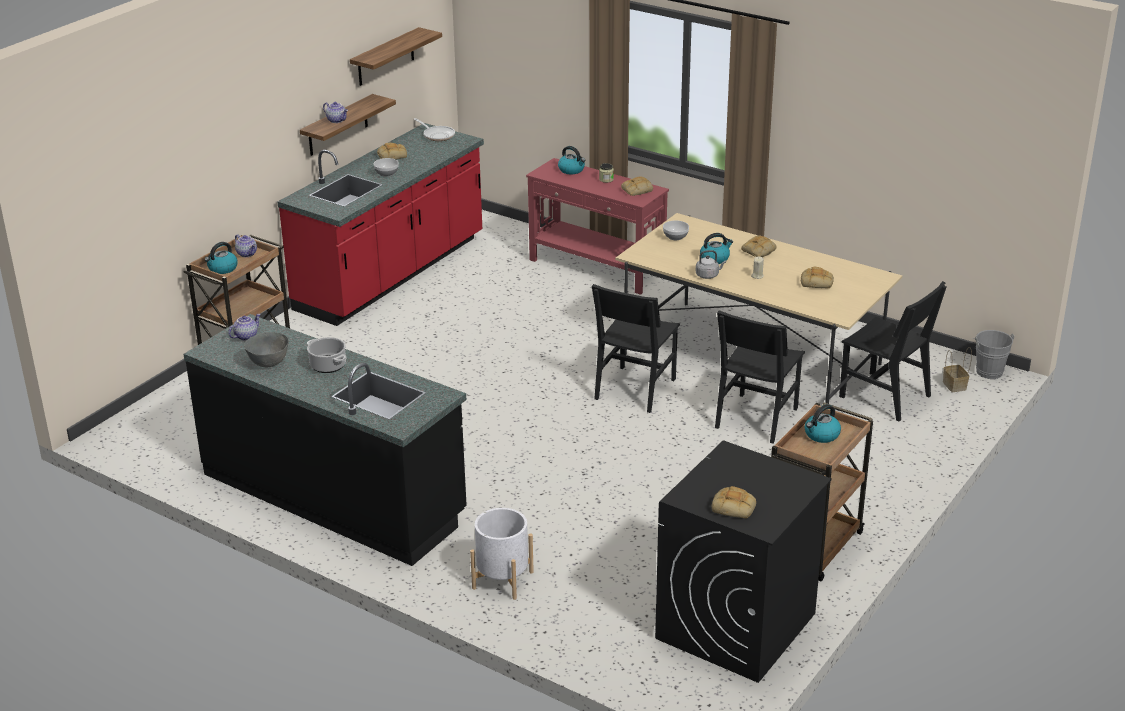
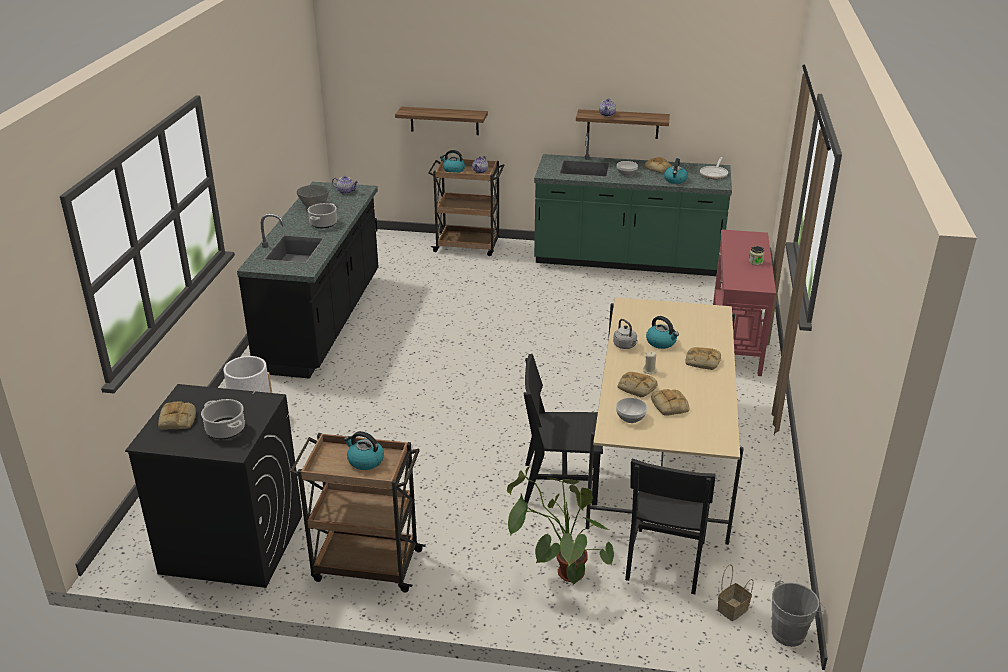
camera: 65 degrees right, 0 degrees up
(385, 57) = (693, 90): shelf -> shelf (444, 120)
(392, 274) = (627, 261): red counter -> green counter
(572, 170) = (754, 244): kettle -> kettle (675, 180)
(635, 389) = (555, 407): black chair -> none
(637, 190) = (753, 279): bread -> bread (636, 387)
(675, 236) = (683, 315): bowl -> bowl (631, 418)
(769, 481) = (225, 430): none -> cooking pot
(872, 450) = (557, 571): none -> potted plant

